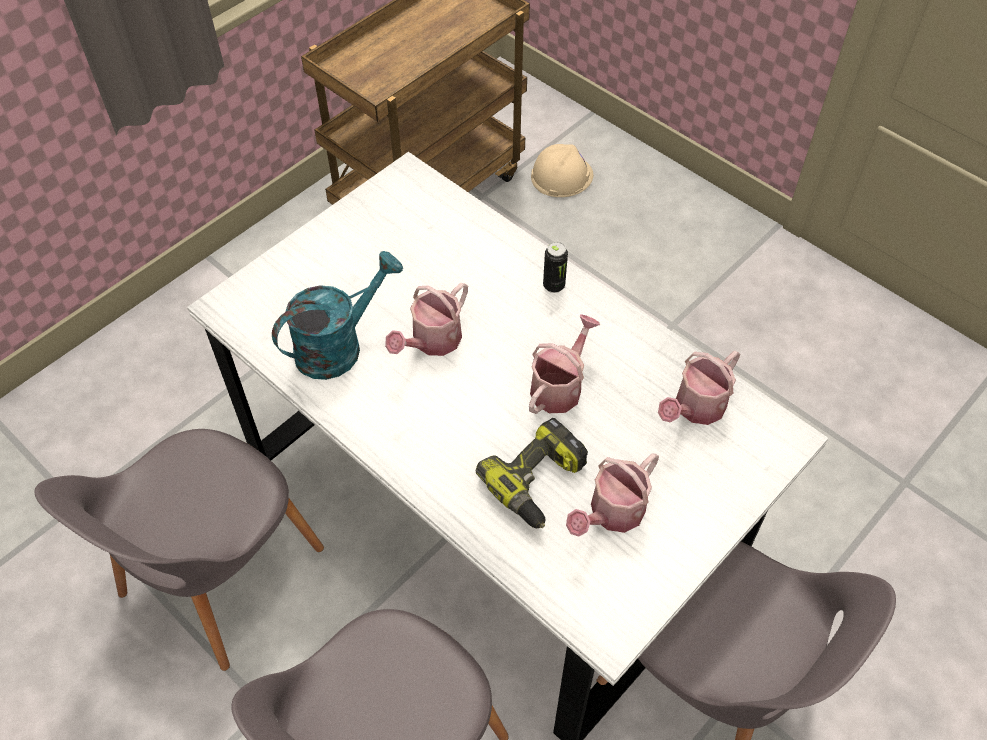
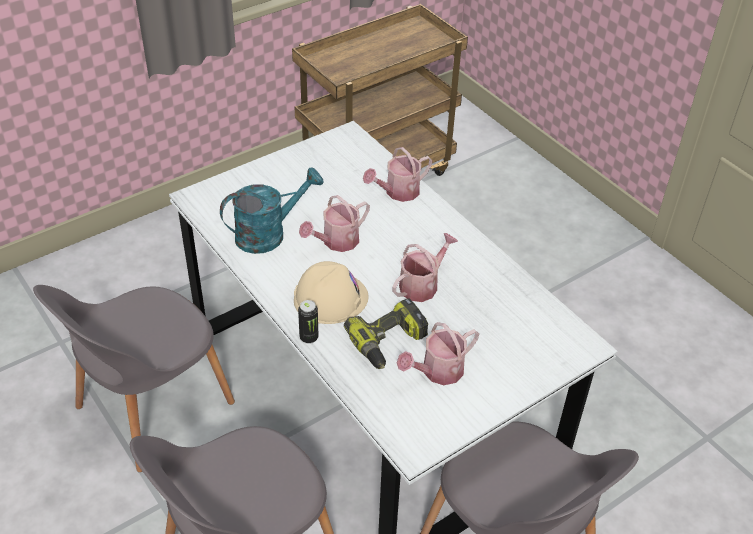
camera: 10 degrees right, 10 degrees down
(553, 286) = (436, 220): can -> can (309, 337)
(561, 176) = (482, 178): beige hard hat -> beige hard hat (330, 298)
(695, 408) = (520, 315): watering can -> watering can (398, 192)

